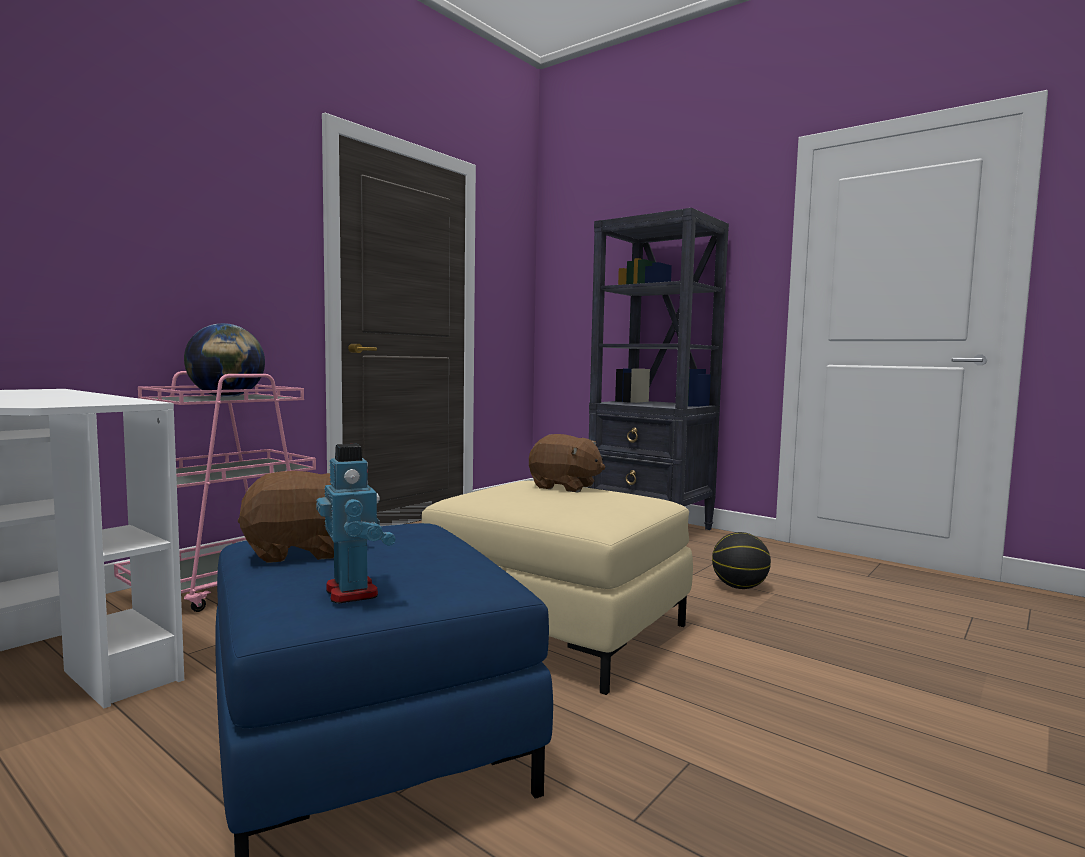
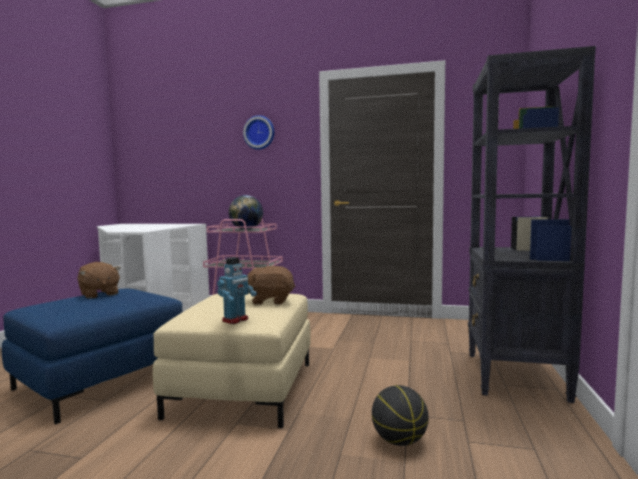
camera: 65 degrees right, 0 degrees up
(209, 192) = (259, 133): none -> wall clock
(353, 592) = (42, 307): toy robot -> toy robot (235, 320)
(564, 487) = (270, 301): brown plush toy -> brown plush toy turned 90 degrees clockwise

